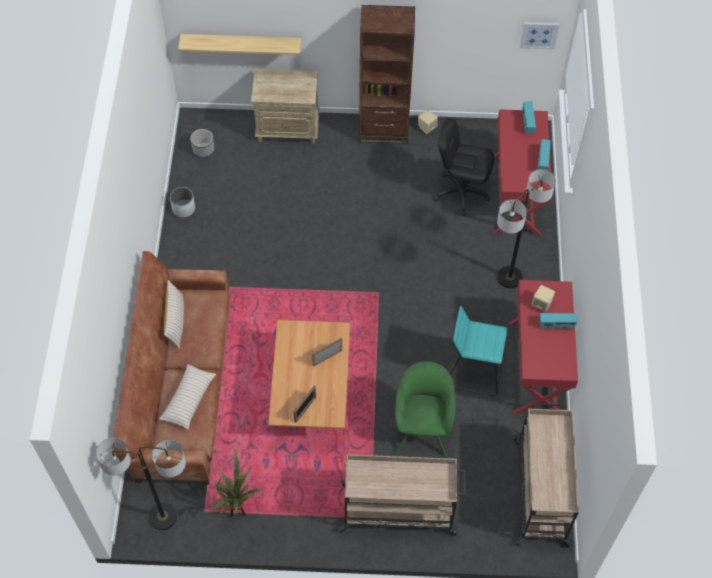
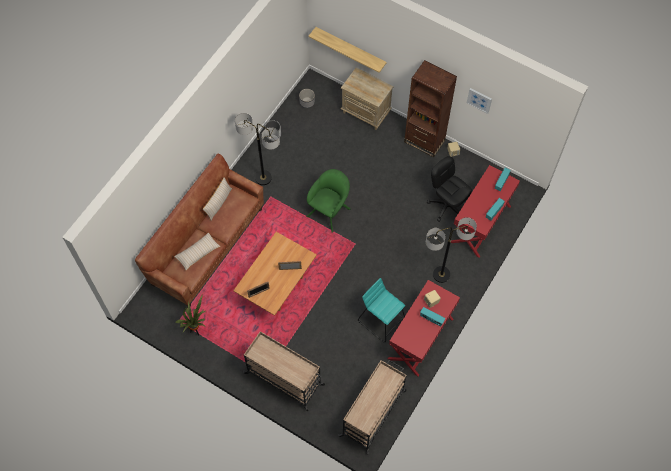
camera: 30 degrees right, 5 degrees up
(162, 516) = (154, 312): floor lamp -> floor lamp (263, 178)
(422, 427) = (329, 338): green armchair -> green armchair (329, 211)
(539, 35) = (534, 129): picture -> picture (479, 100)

